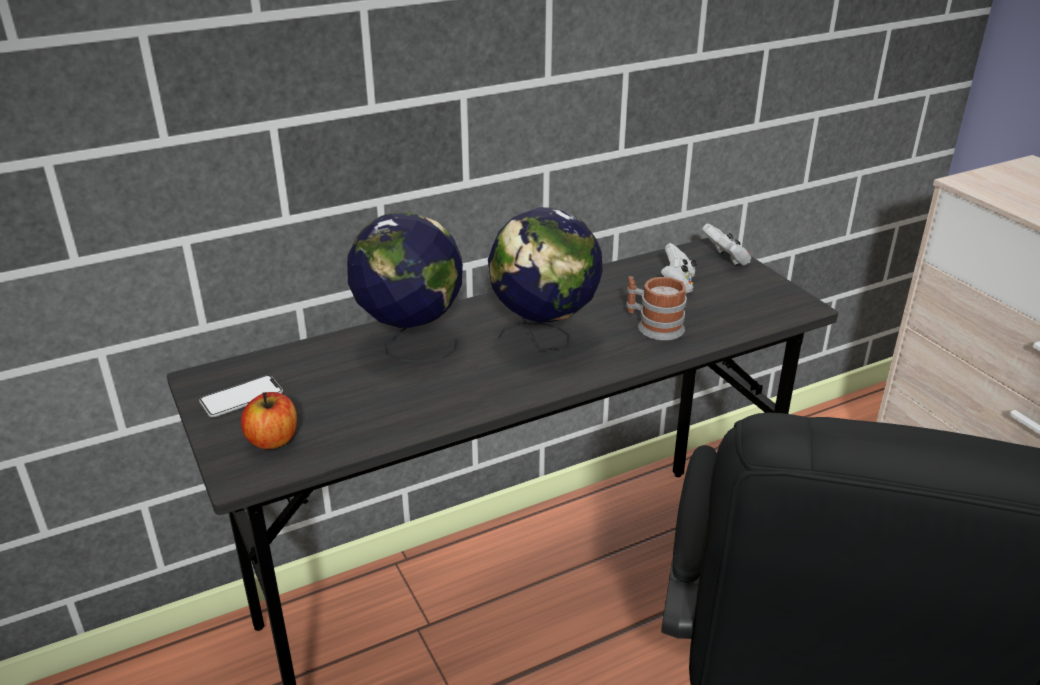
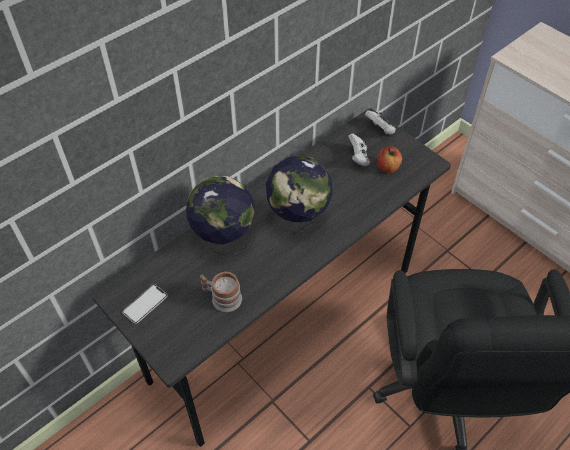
camera: 15 degrees left, 20 degrees up
(273, 440) = (178, 332): apple -> apple (388, 167)
(653, 326) = (355, 196): mug -> mug (222, 298)

